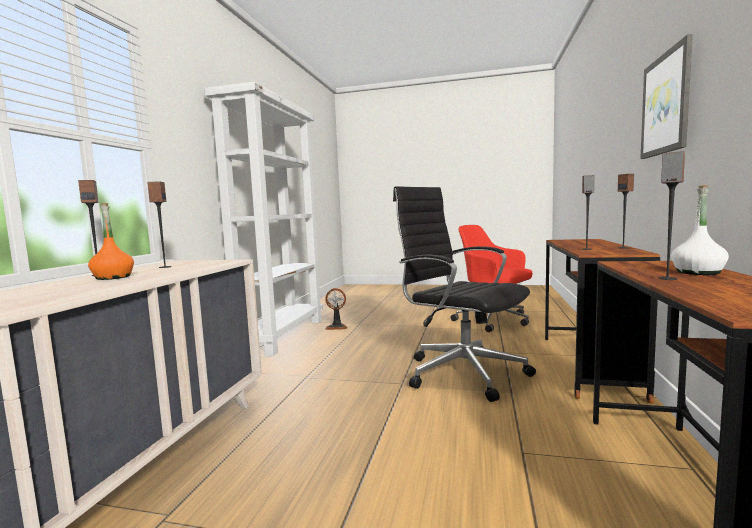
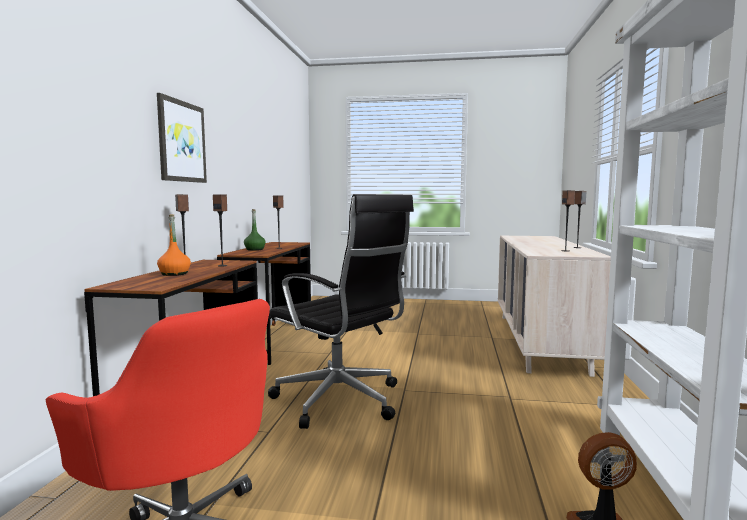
camera: 175 degrees right, 0 degrees up
(113, 277) = (554, 246): orange bottle -> orange bottle (174, 274)
(698, 272) = (255, 249): white bottle -> green bottle

